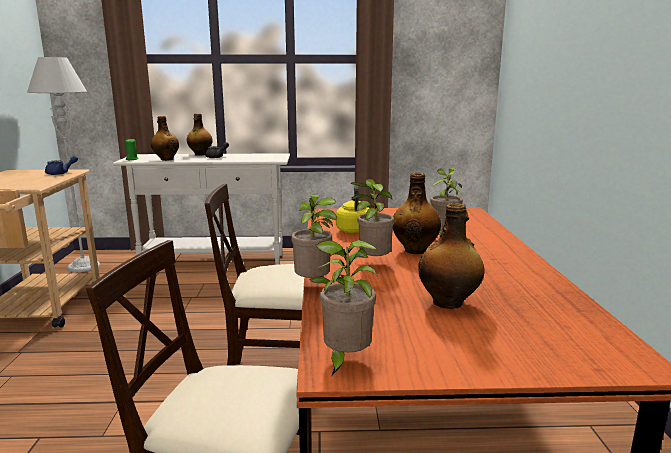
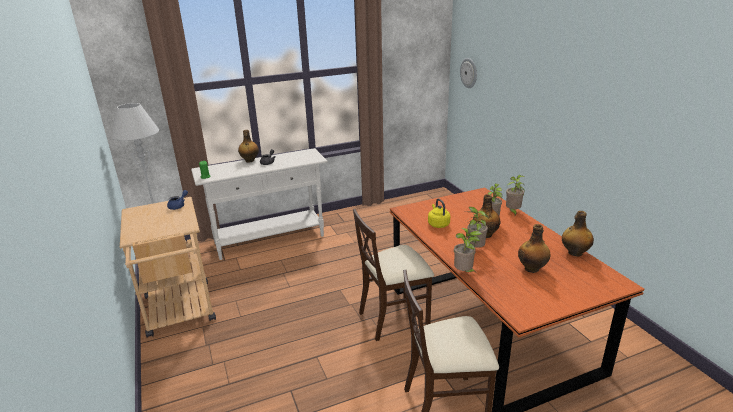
camera: 20 degrees left, 10 degrees up
(166, 159) = (233, 172): bottle -> bottle (574, 253)
(345, 360) = (522, 312): potted plant -> potted plant (512, 212)
(516, 70) = (469, 73): none -> wall clock

